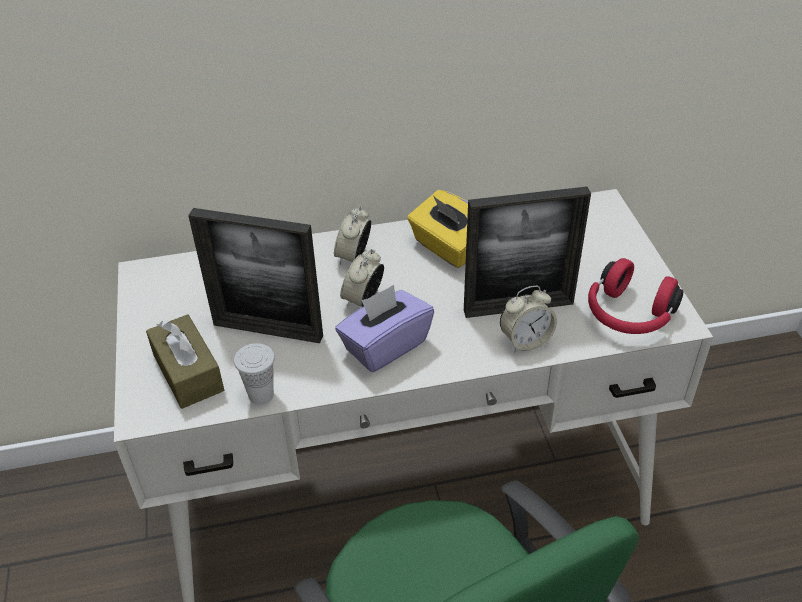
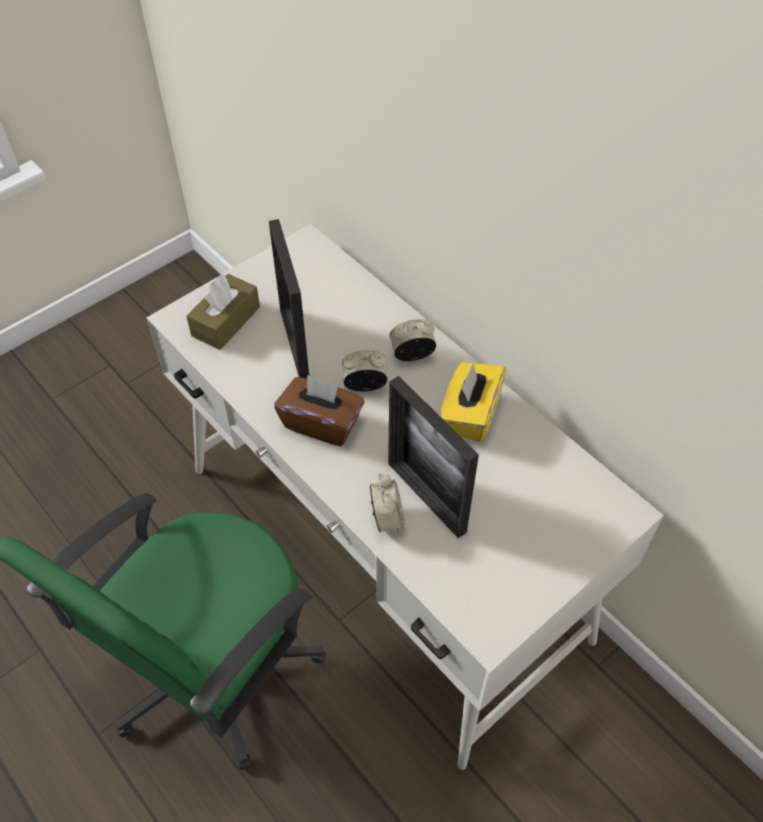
camera: 60 degrees right, 10 degrees up
(261, 395) = (228, 372): white cup -> none
(385, 345) = (322, 423): purple tissue box -> brown tissue box
(525, 341) = (387, 519): alarm clock -> alarm clock turned 135 degrees counterclockwise
(628, 315) = (472, 588): red headphones -> none

